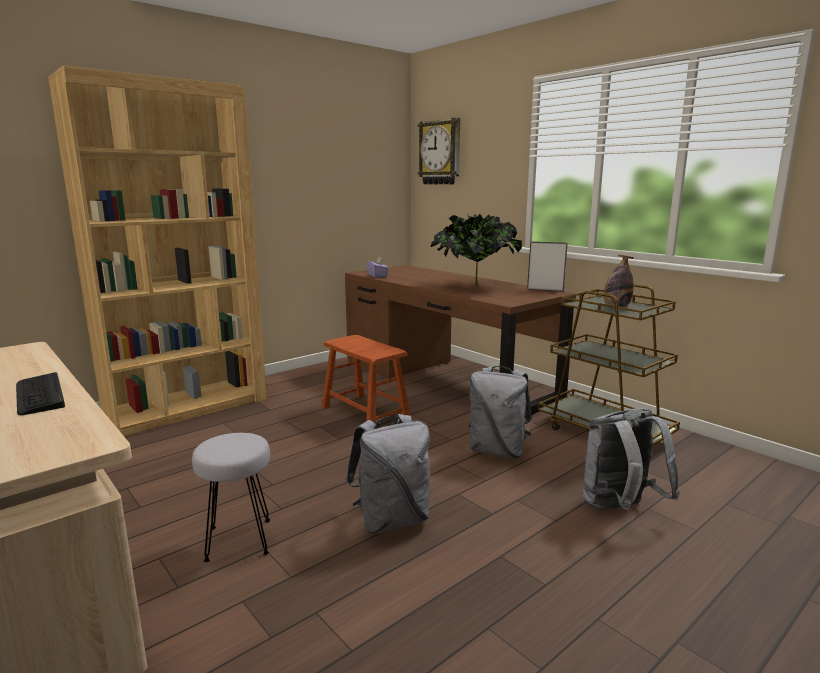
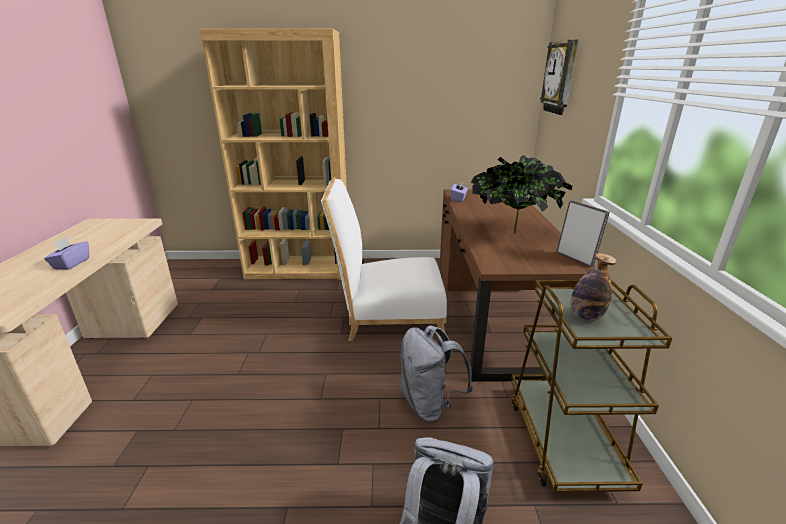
camera: 40 degrees right, 10 degrees up
(39, 395) = (71, 264): keyboard -> purple tissue box
(240, 540) = (191, 385): grey stool -> none
(365, 412) = (388, 316): brown stool -> white chair
(391, 520) = (273, 423): grey backpack -> none

